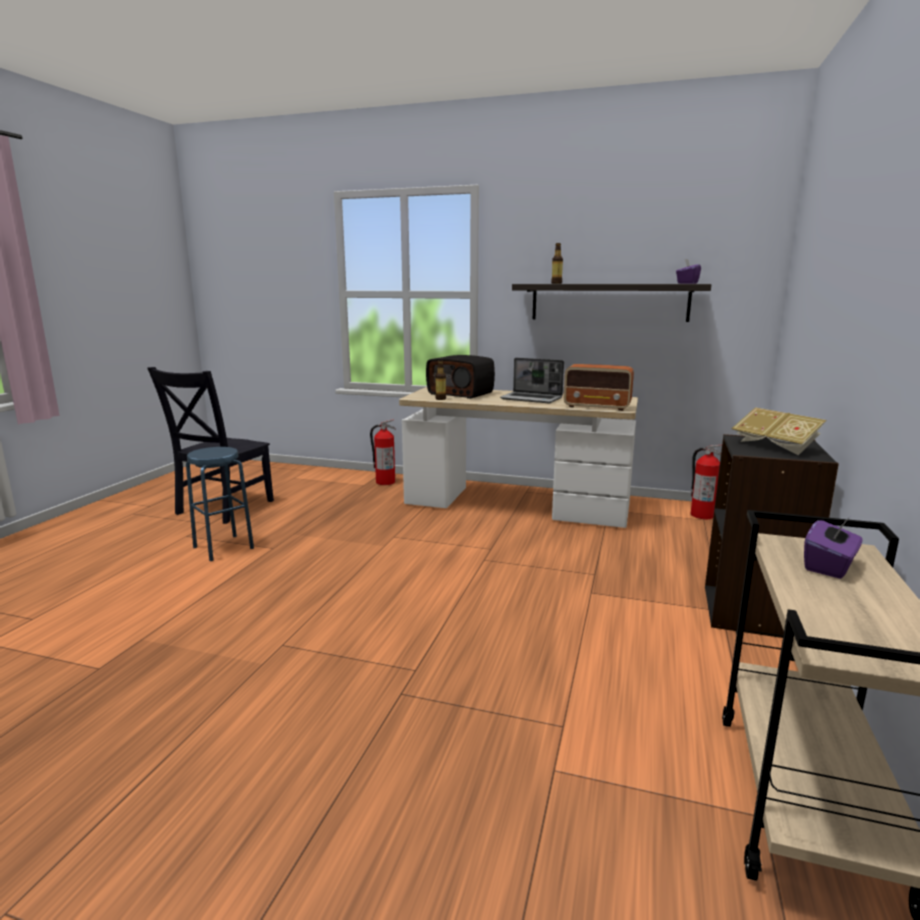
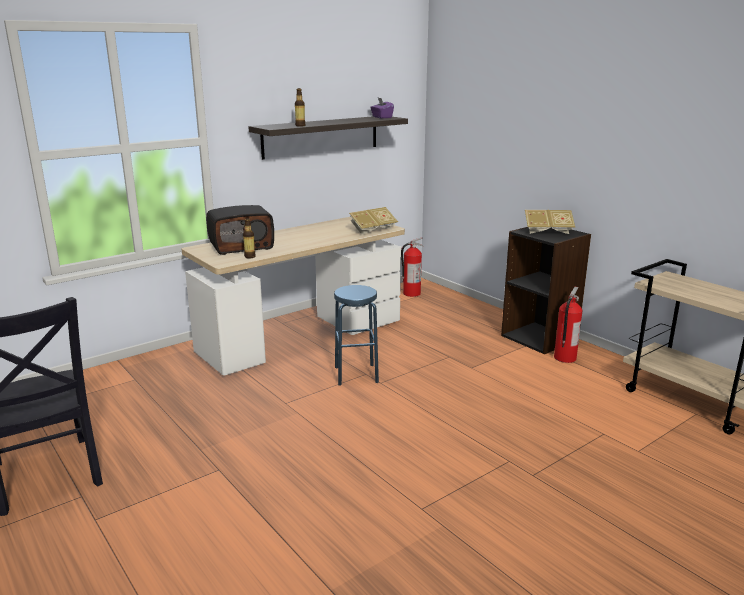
camera: 55 degrees left, 5 degrees up
(223, 548) = (172, 499): blue stool -> blue stool (356, 374)
(385, 482) = (148, 367): fire extinguisher -> fire extinguisher (564, 358)
(532, 399) = (311, 236): laptop -> none
(597, 407) = (372, 230): radio -> book
(829, 566) = (685, 285): purple tissue box -> none

